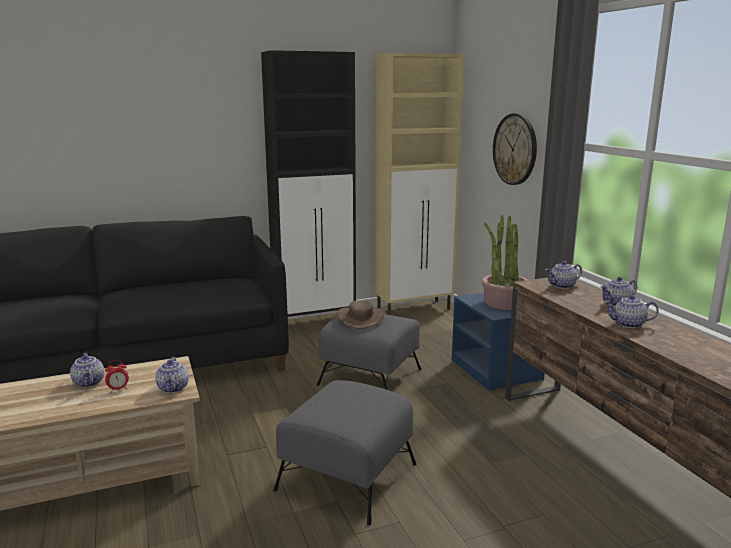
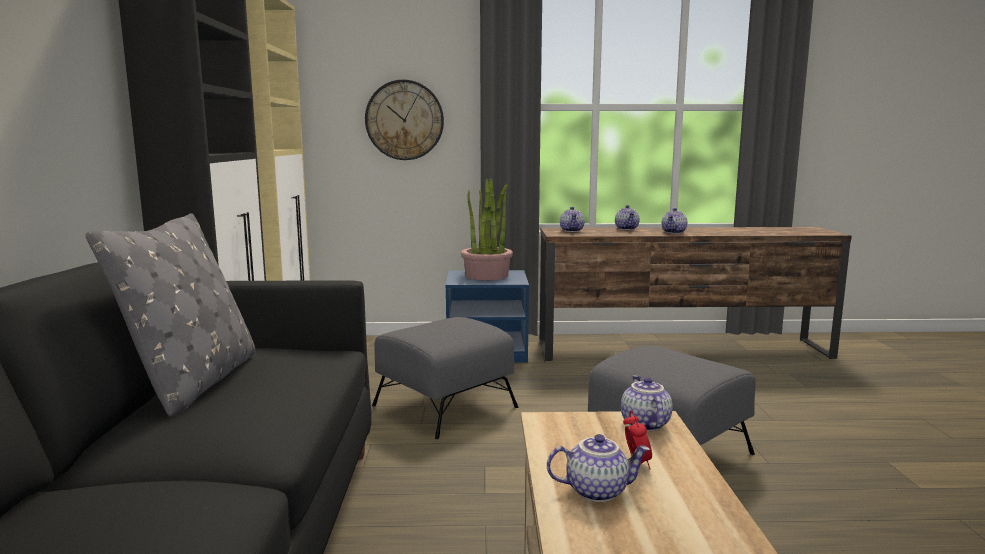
camera: 70 degrees left, 5 degrees down
(174, 388) = (643, 424): teapot -> teapot turned 105 degrees counterclockwise
(182, 284) = (195, 382): none -> grey pillow
(361, 318) = (434, 330): brown hat -> none

